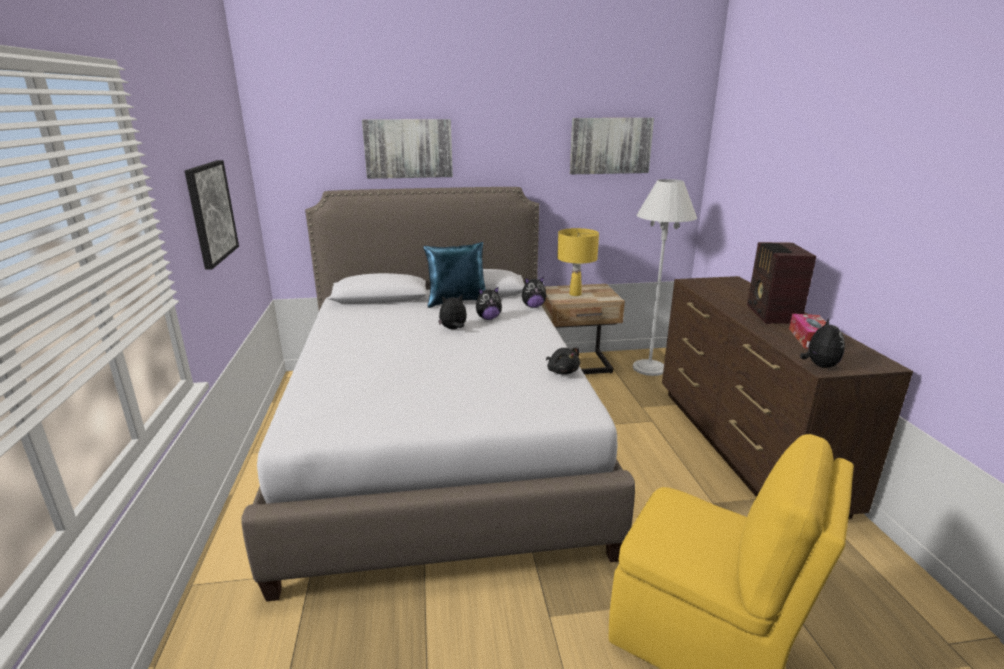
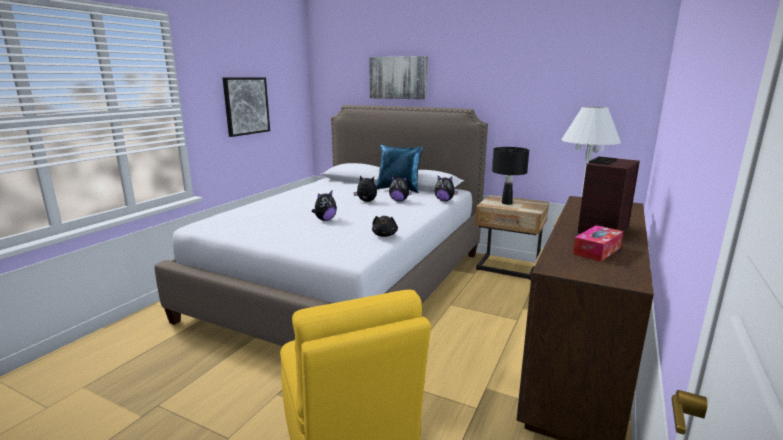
camera: 35 degrees right, 5 degrees down
(575, 294) = (506, 203): yellow table lamp -> black table lamp
(610, 145) = (558, 77): picture -> none
(819, 365) = (554, 266): plush toy -> plush toy (325, 220)

